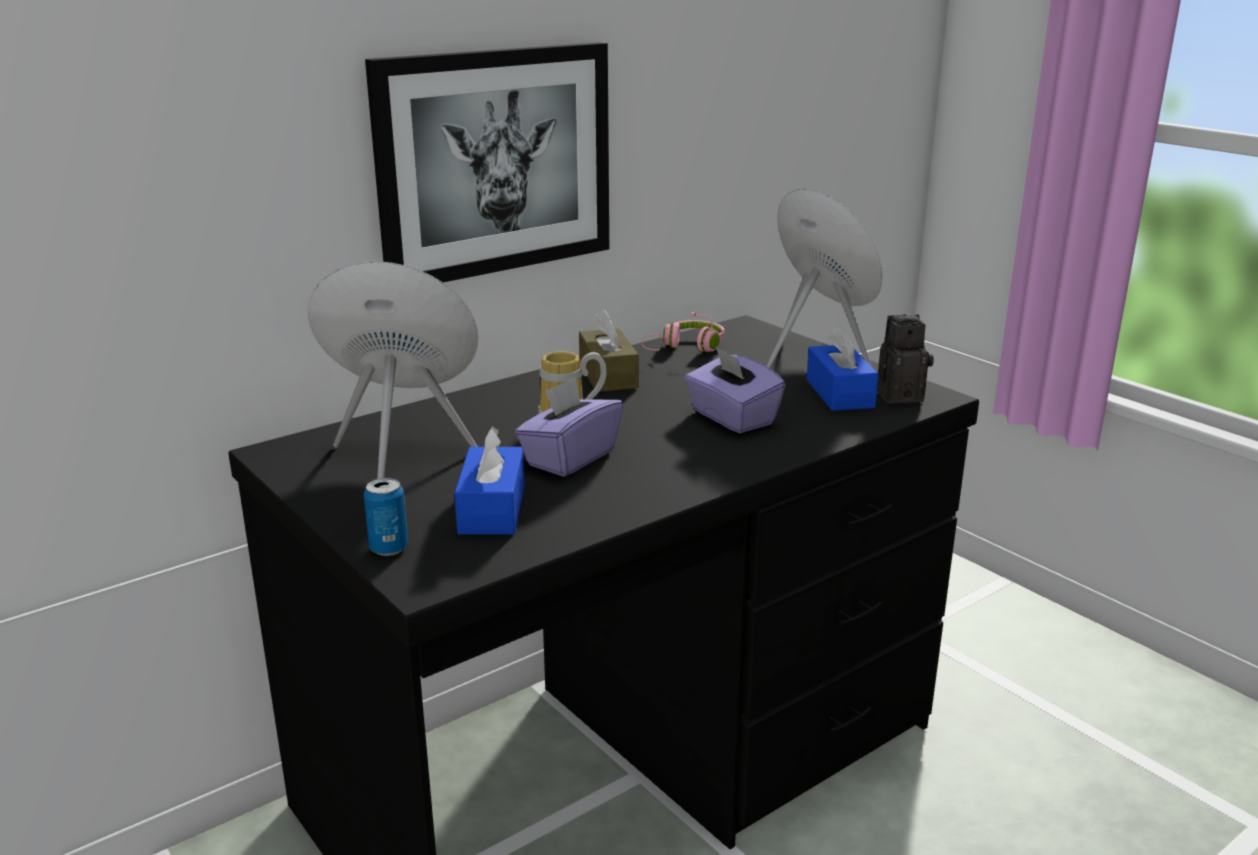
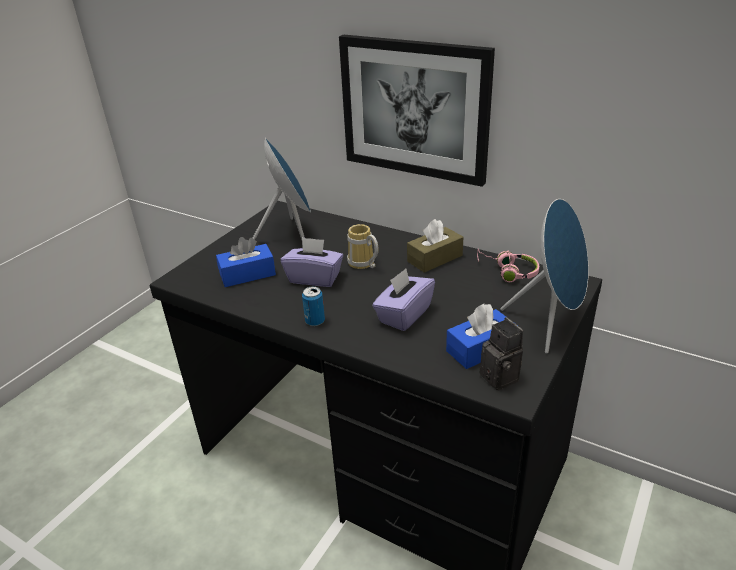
camera: 70 degrees right, 10 degrees up
(389, 548) = (202, 262): can -> can (315, 321)

